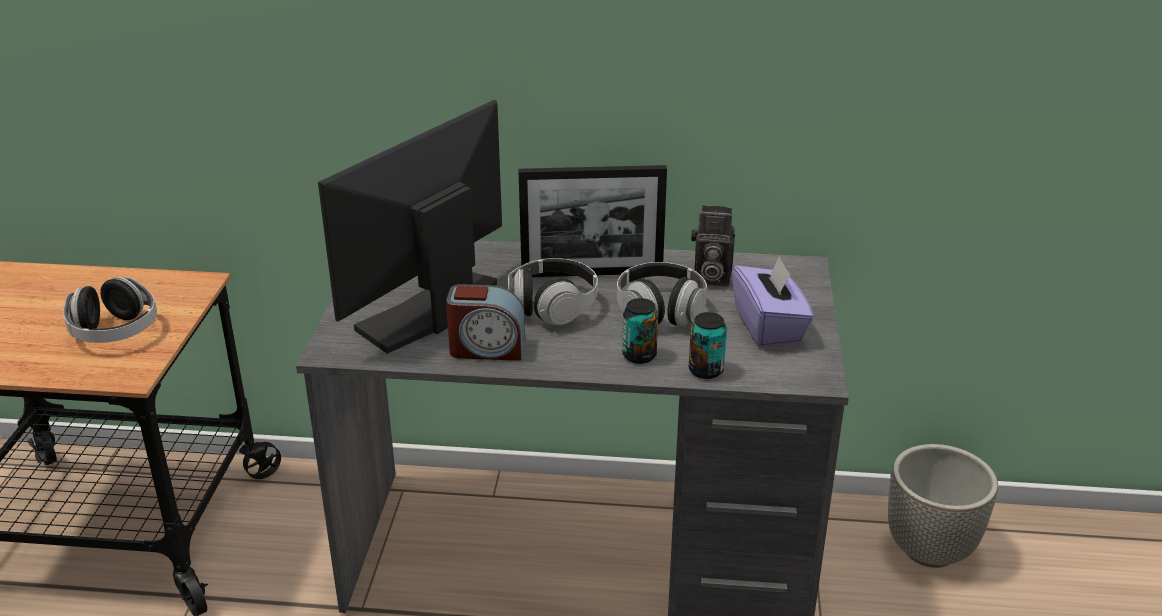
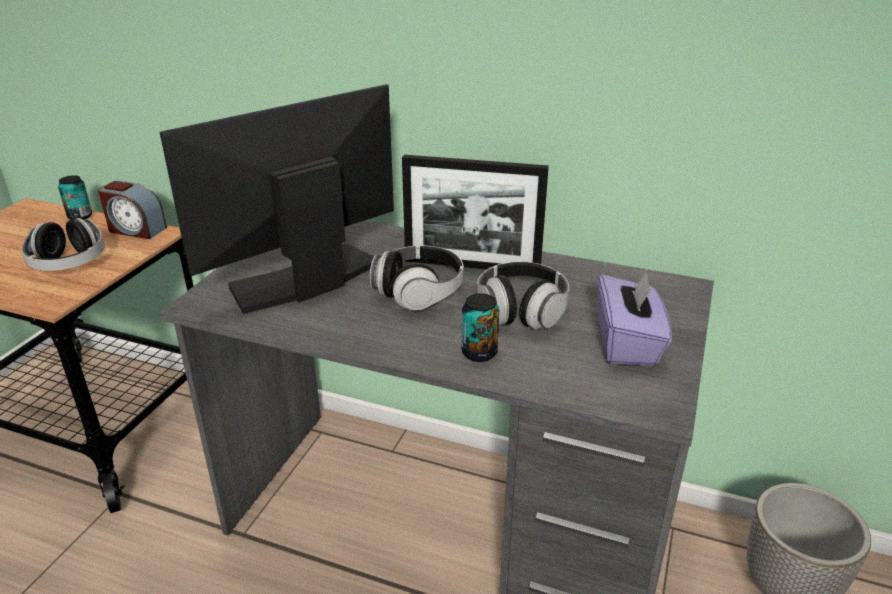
camera: 15 degrees right, 0 degrees up
(487, 348) = (335, 323): alarm clock -> alarm clock (136, 229)
(706, 370) = (541, 380): can -> can (80, 216)
(710, 277) = (584, 285): camera -> none

